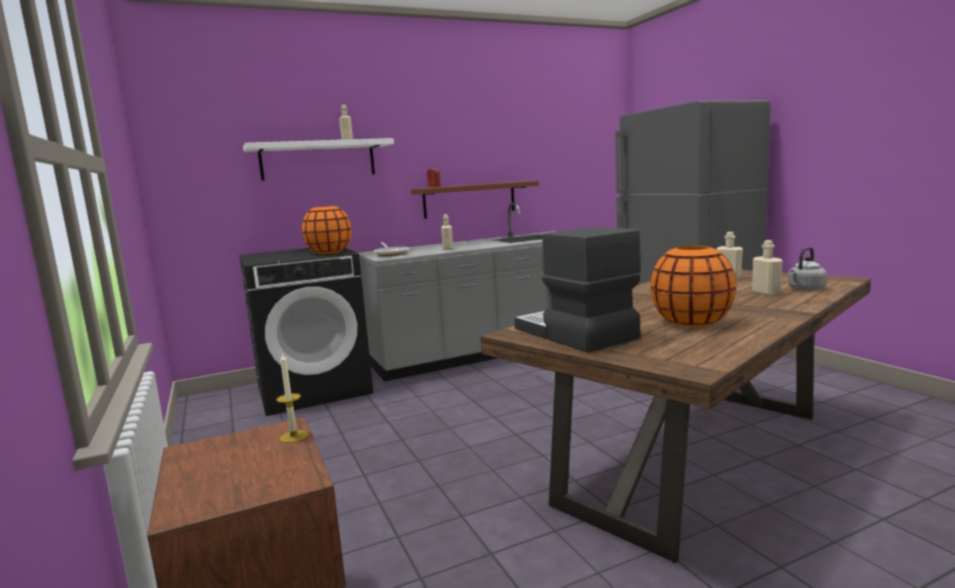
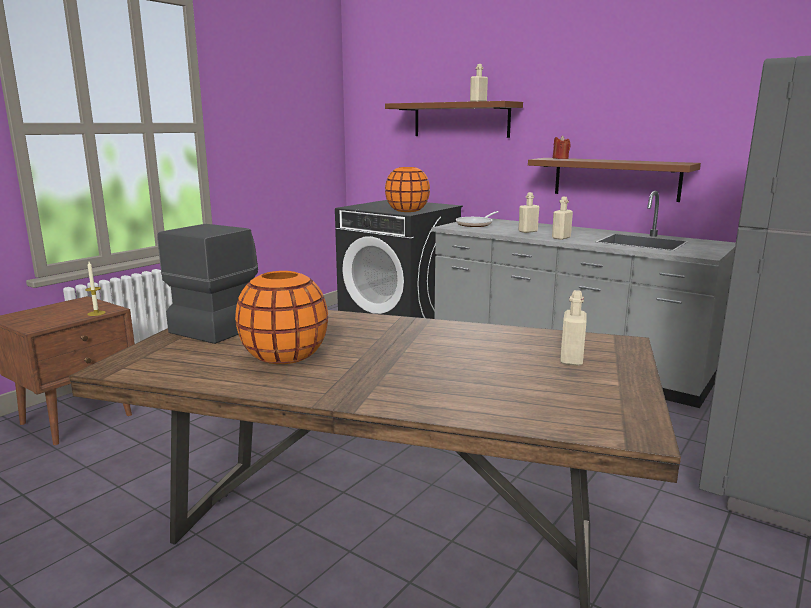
camera: 60 degrees right, 5 degrees up
(318, 160) = (461, 120): white shelf -> brown shelf
(766, 293) = (470, 383): beige bottle -> beige bottle (561, 238)
(805, 289) = (516, 405): grey kettle -> none

